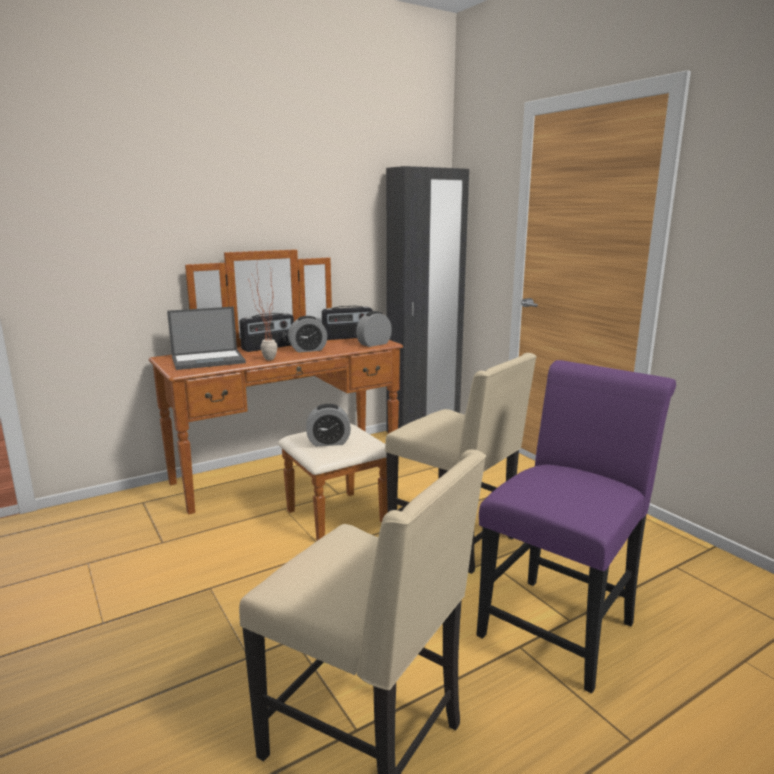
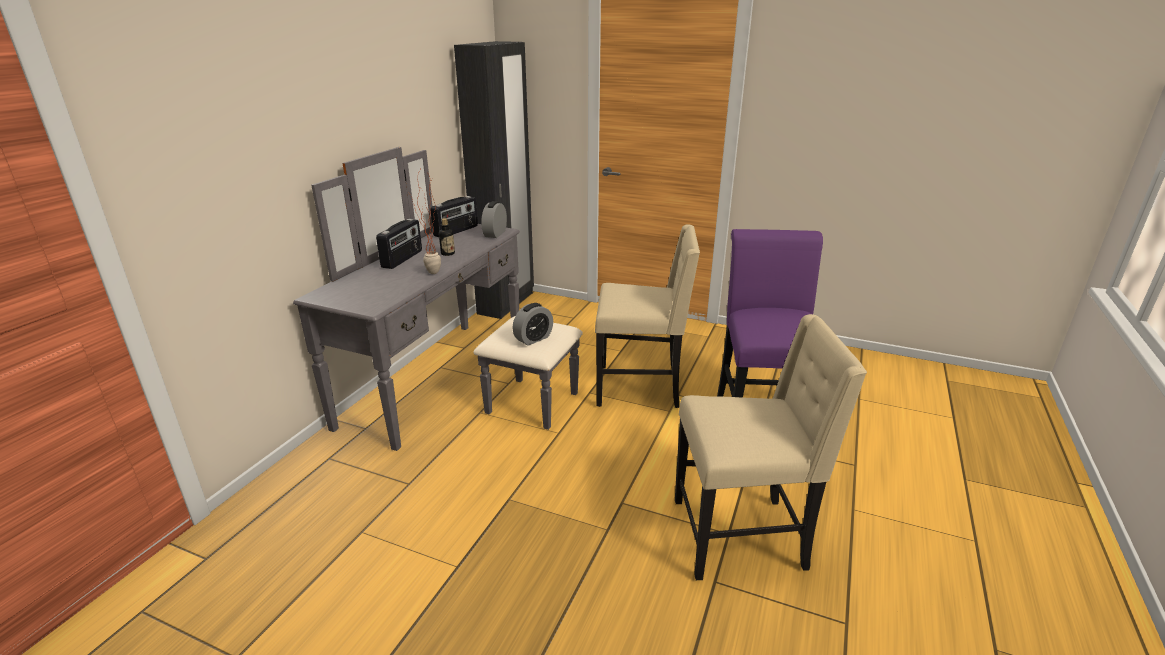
camera: 35 degrees left, 10 degrees up
(209, 360) = (372, 288): laptop -> none
(298, 480) = (458, 383): brown dresser -> grey dresser
(308, 350) = (448, 253): alarm clock -> bottle

